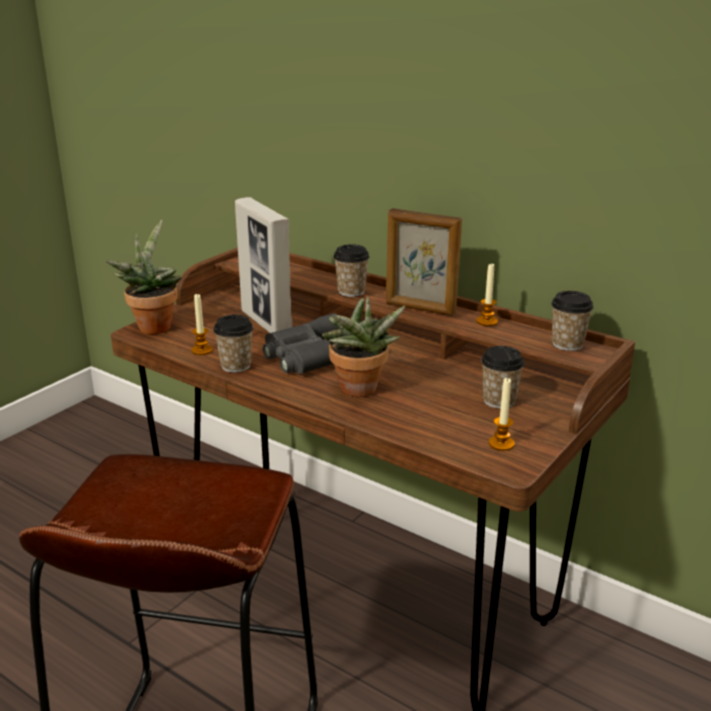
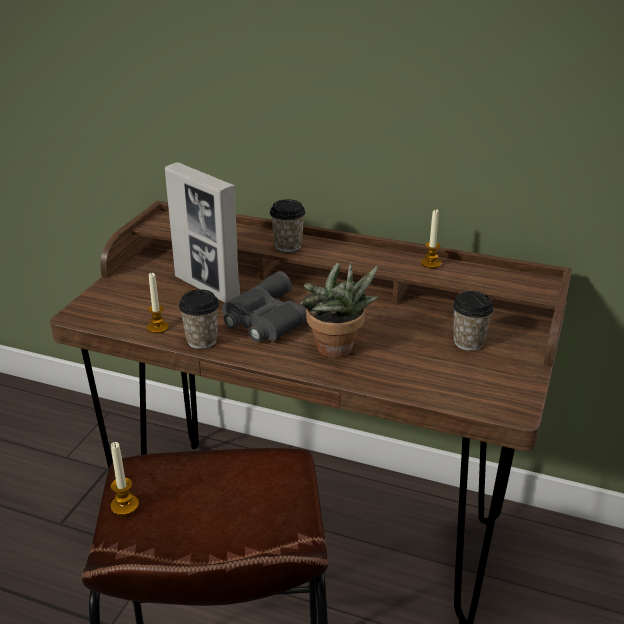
camera: 15 degrees left, 5 degrees up
(153, 325) = (91, 305): potted plant -> none
(420, 309) = (363, 257): picture frame -> none
(501, 444) = (493, 387): candle -> candle (124, 505)
(567, 344) = (514, 278): cup -> none

